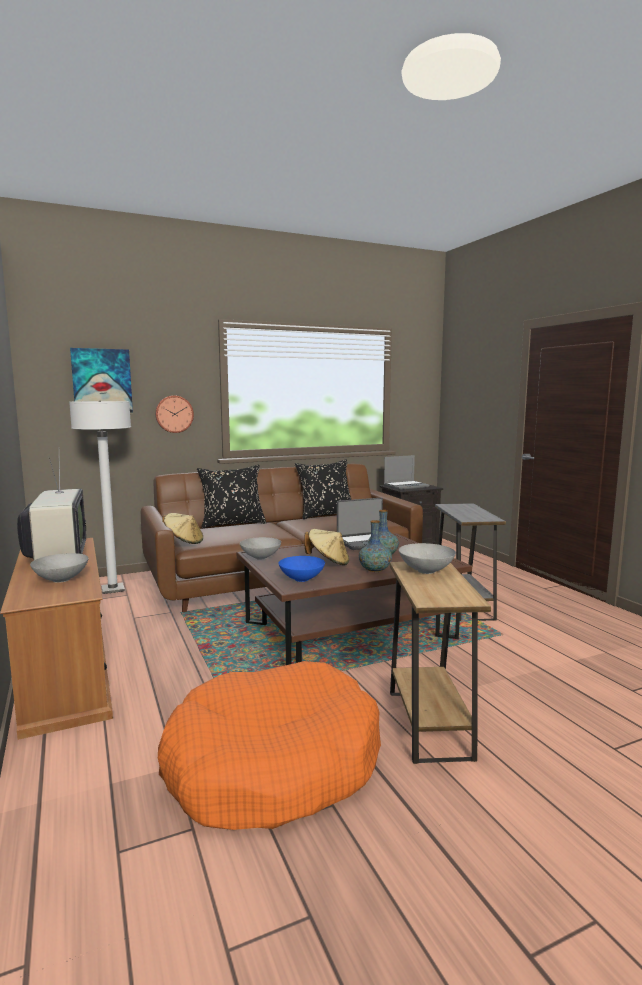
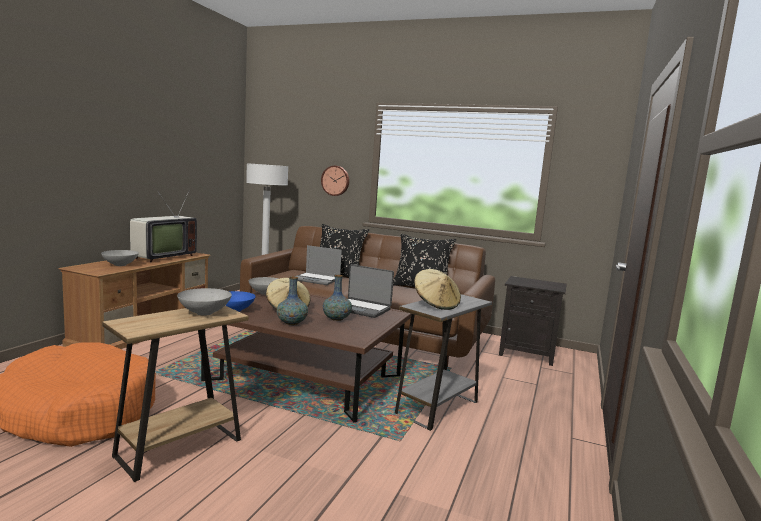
camera: 45 degrees right, 0 degrees up
(102, 381) = (291, 152): picture -> none
(184, 542) = (272, 274): beige hat -> beige hat (436, 304)
(406, 486) = (533, 282): laptop -> laptop (317, 280)

